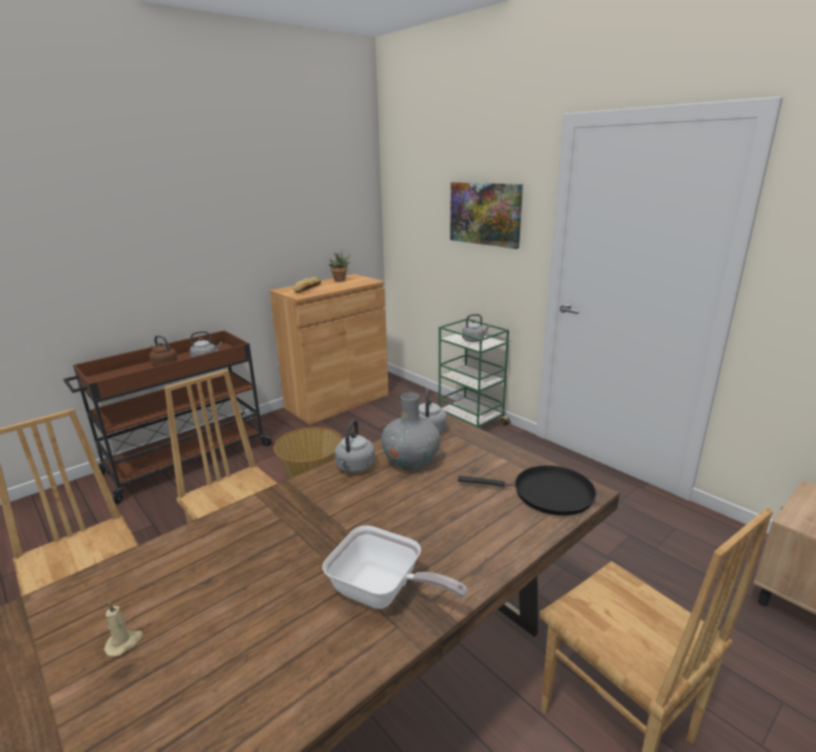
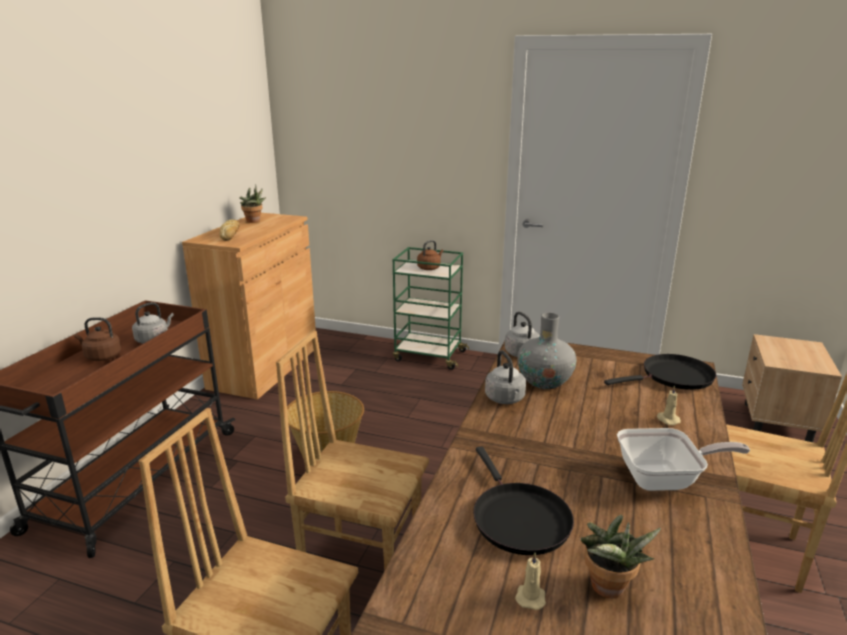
camera: 30 degrees left, 0 degrees up
(182, 670) = (608, 590): none -> potted plant
(213, 573) = (518, 518): none -> black frying pan
(474, 340) = (429, 268): grey kettle -> brown kettle
(475, 535) = (667, 419): none -> beige candle
(485, 214) = (425, 134): picture -> none

